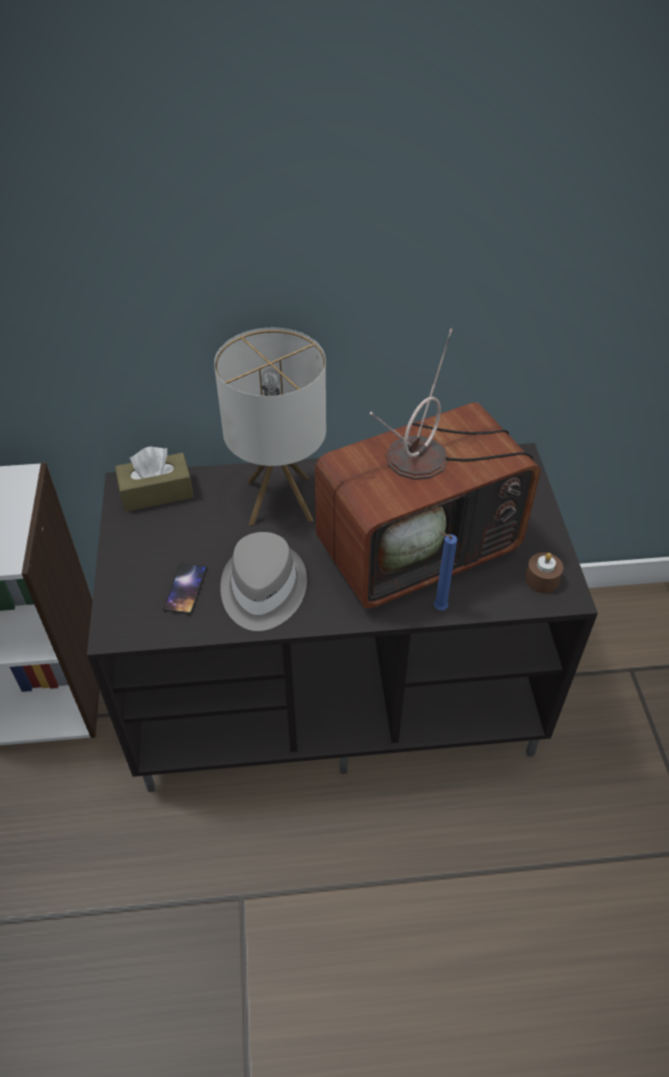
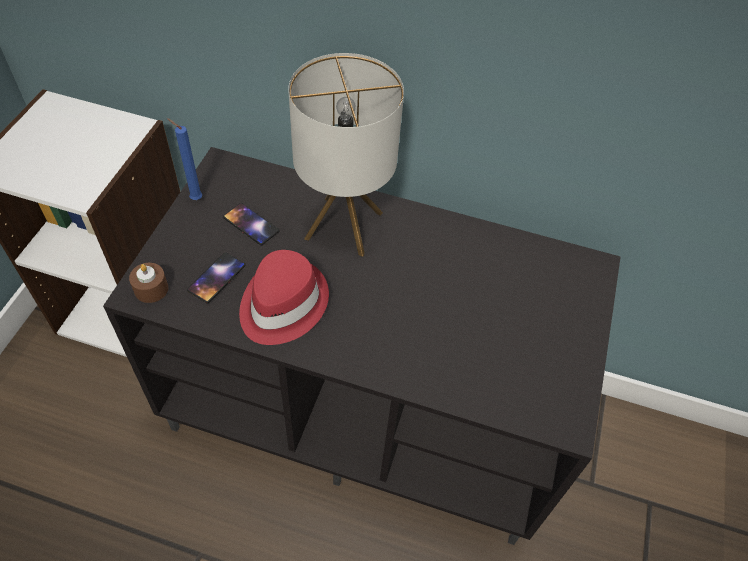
camera: 20 degrees right, 5 degrees up
(156, 492) = (242, 179): brown tissue box -> none
(189, 530) = (251, 224): none -> phone
(262, 589) = (281, 304): grey hat -> red hat
(420, 544) = (450, 317): television -> none
(437, 608) = (432, 388): blue candle -> blue candle (194, 198)
(541, 579) = (552, 400): brown candle -> brown candle (151, 289)

